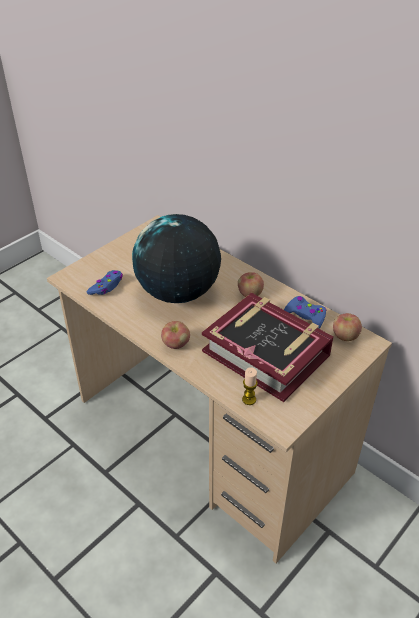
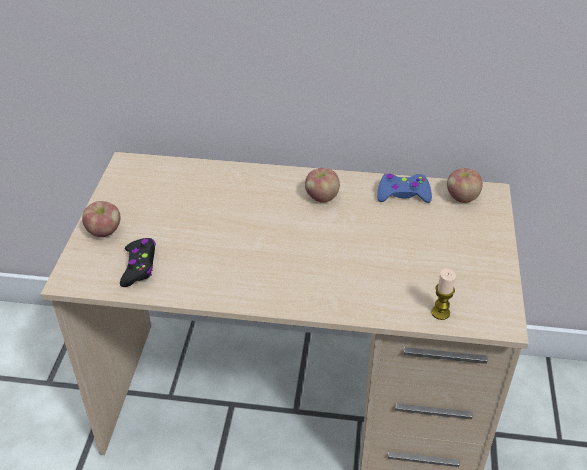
camera: 35 degrees left, 0 degrees up
(106, 286) = (139, 266): blue game controller -> black game controller
(176, 344) = (299, 293): apple -> apple (104, 232)
(178, 293) = (239, 233): globe -> none
(266, 353) = (405, 253): book -> none

